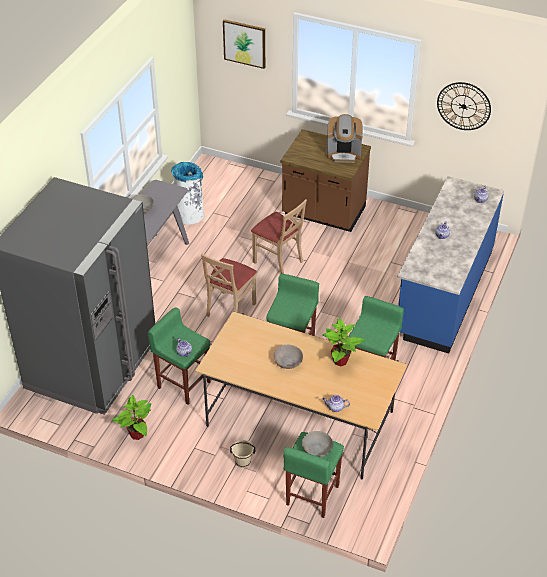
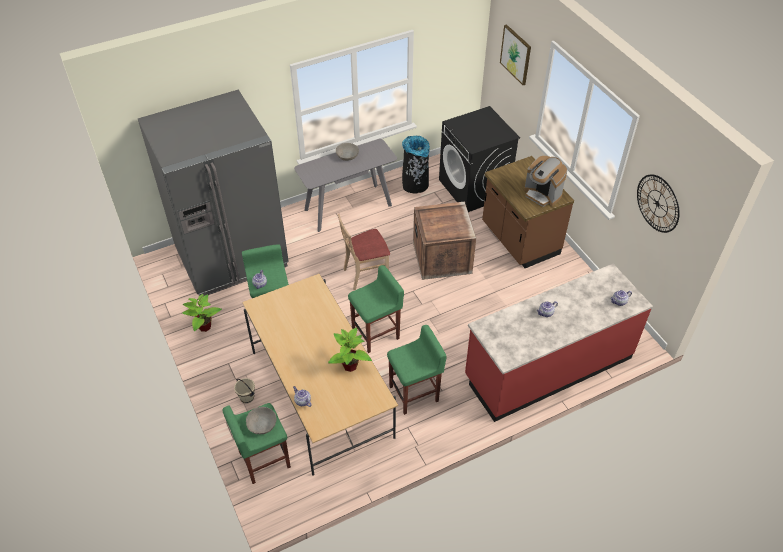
camera: 40 degrees right, 5 degrees up
(189, 215) = (415, 185): white trash can -> black trash can
(243, 192) = (474, 188): none -> black washing machine
(278, 261) = (441, 258): beige chair -> crate
(288, 362) = (311, 340): grey bowl -> none
(444, 292) = (547, 367): blue counter -> red counter

